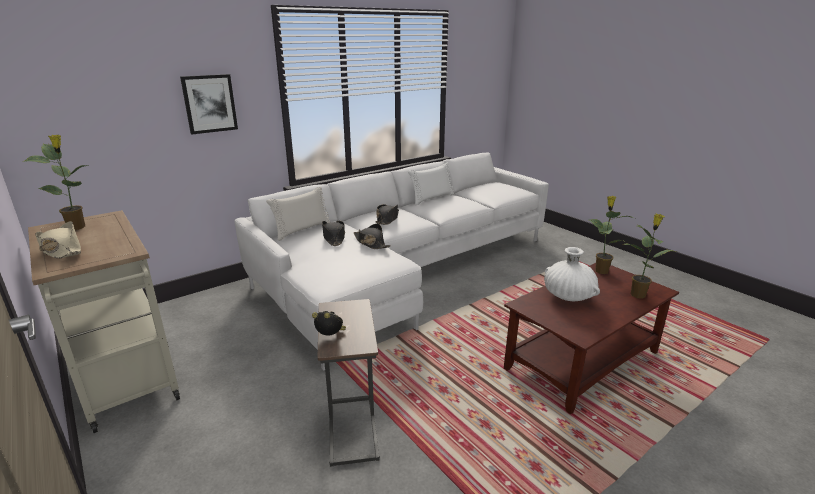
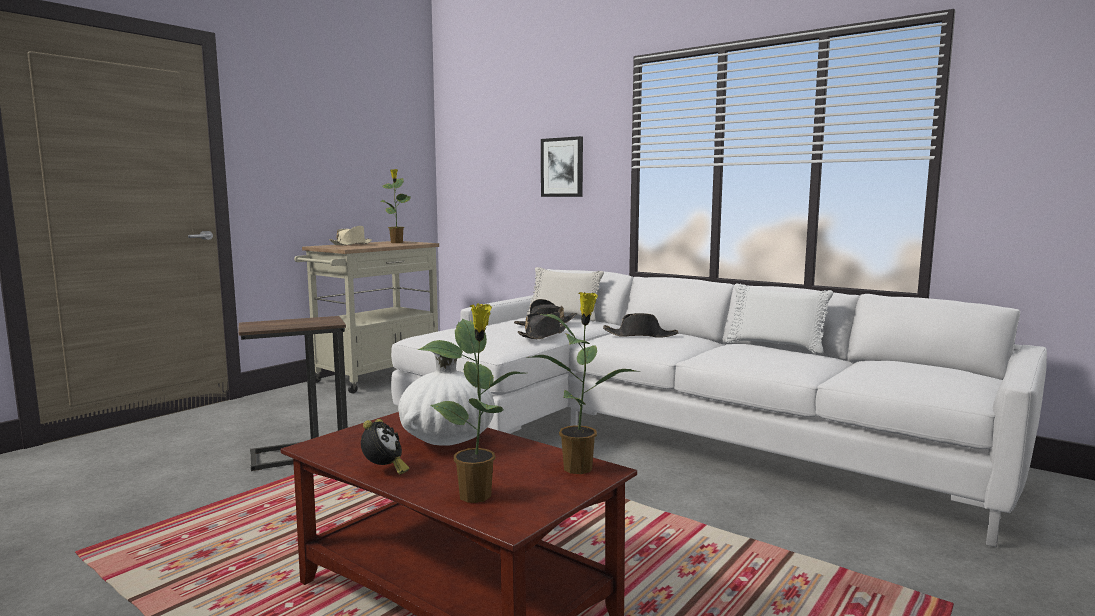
camera: 75 degrees right, 15 degrees down
(330, 337) = (271, 321): alarm clock -> alarm clock (384, 471)

